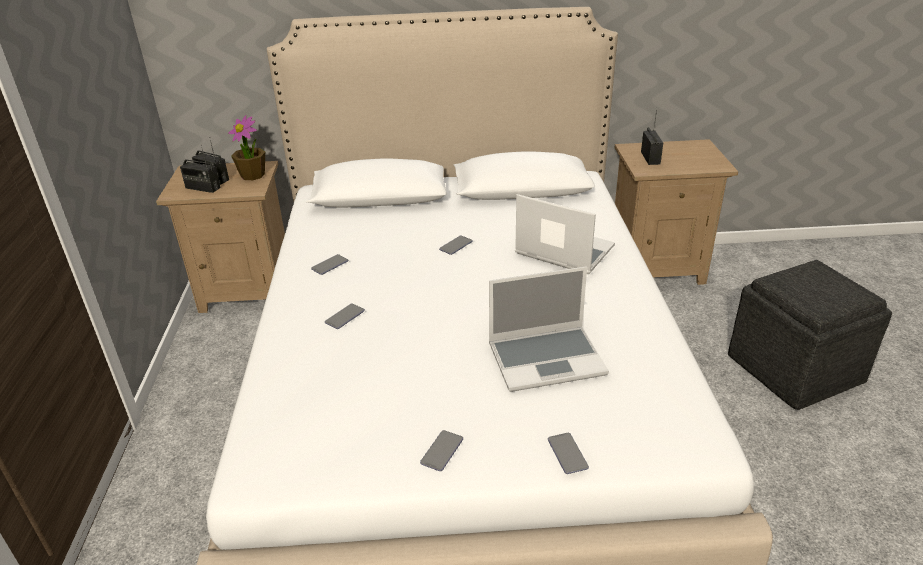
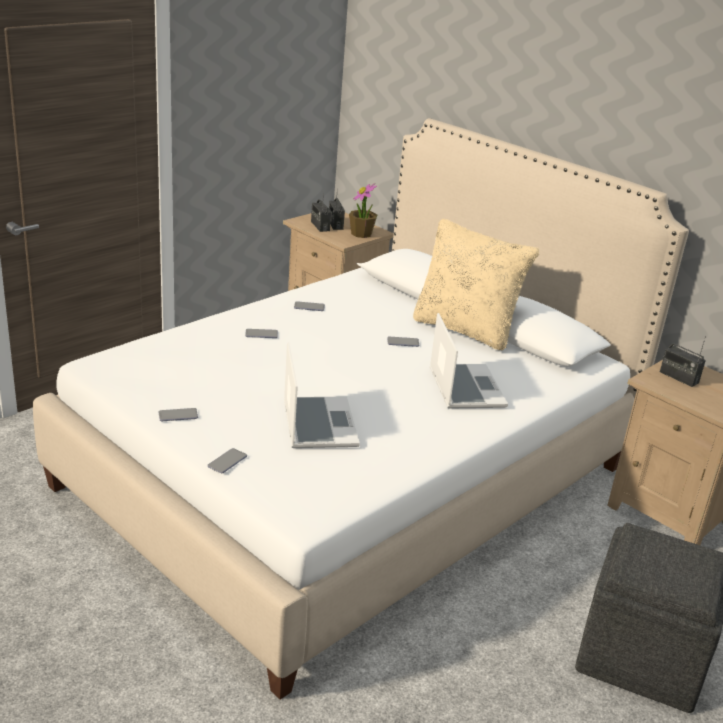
camera: 45 degrees right, 5 degrees down
(474, 210) = (464, 332): none -> beige pillow
(547, 358) = (317, 424): laptop -> laptop turned 135 degrees counterclockwise
(650, 158) = (678, 377): radio -> radio turned 90 degrees clockwise

